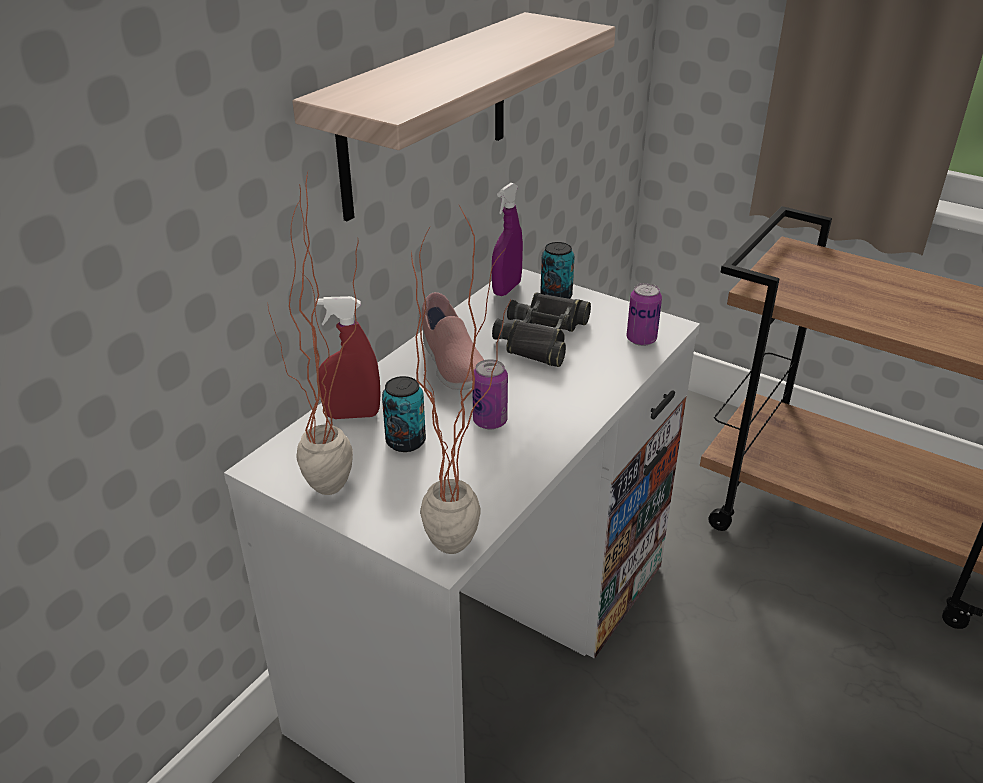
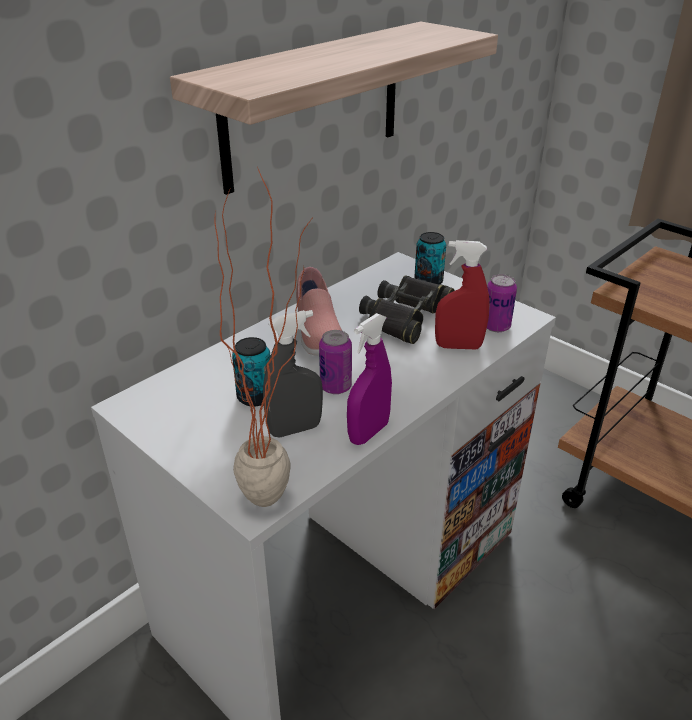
camera: 10 degrees right, 0 degrees up
(339, 496) = (180, 440): potted plant -> none
(352, 415) = (216, 368): red spray bottle -> red spray bottle (458, 346)
(460, 471) = (295, 429): none -> grey spray bottle
(507, 289) = (386, 271): purple spray bottle -> purple spray bottle (368, 433)

